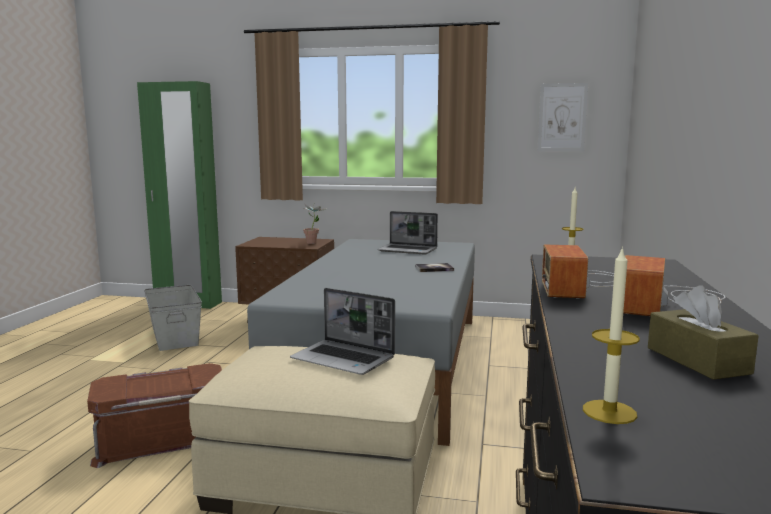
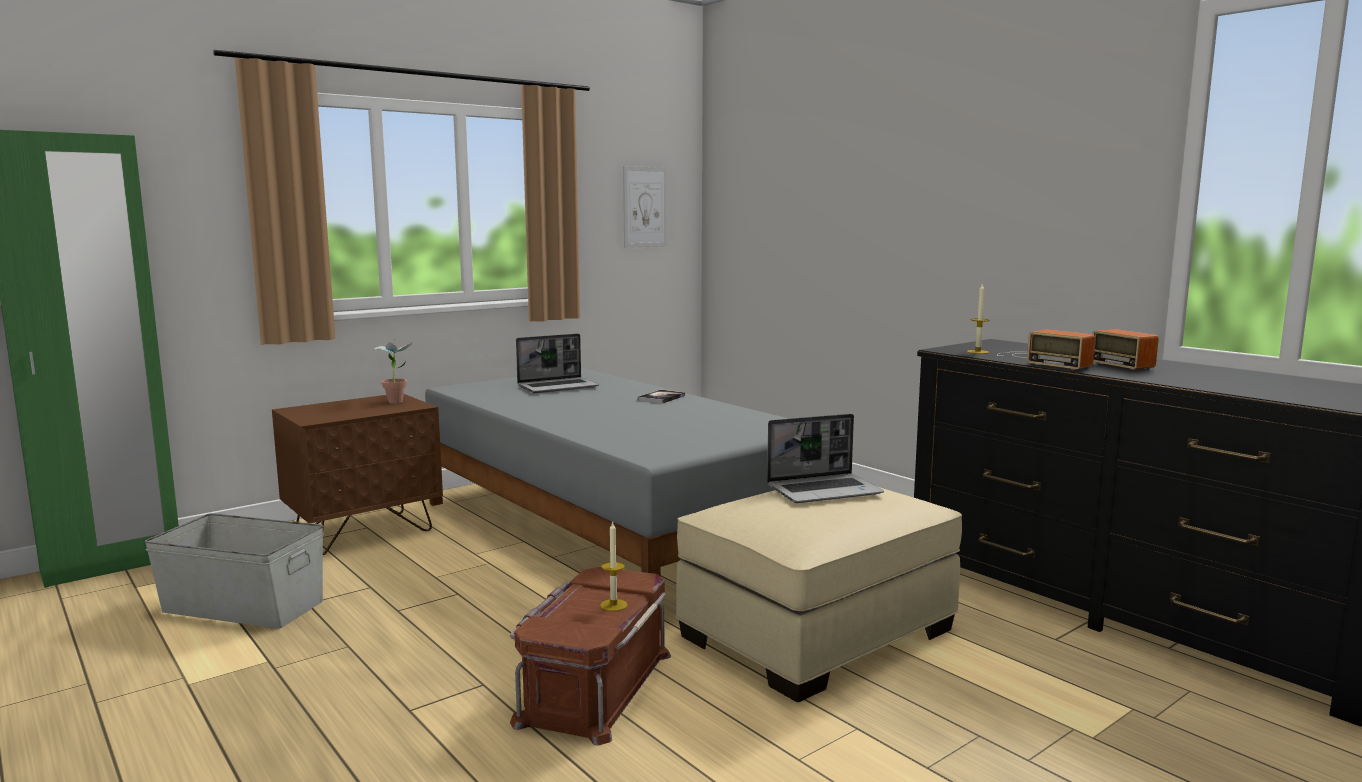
camera: 50 degrees left, 0 degrees up
(609, 412) = (1314, 401): candle -> candle (613, 605)
(697, 360) = (1240, 379): brown tissue box -> none

